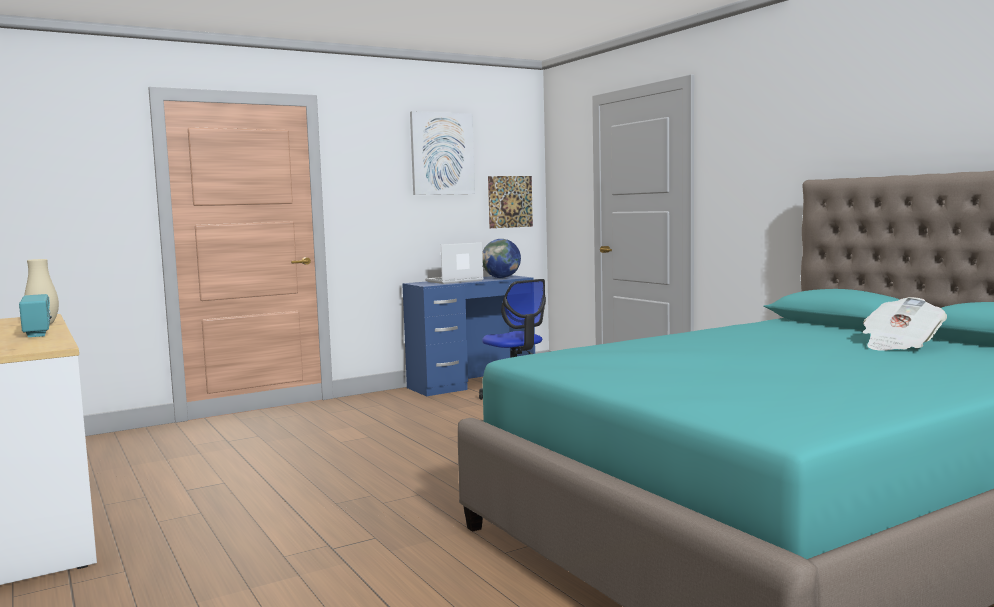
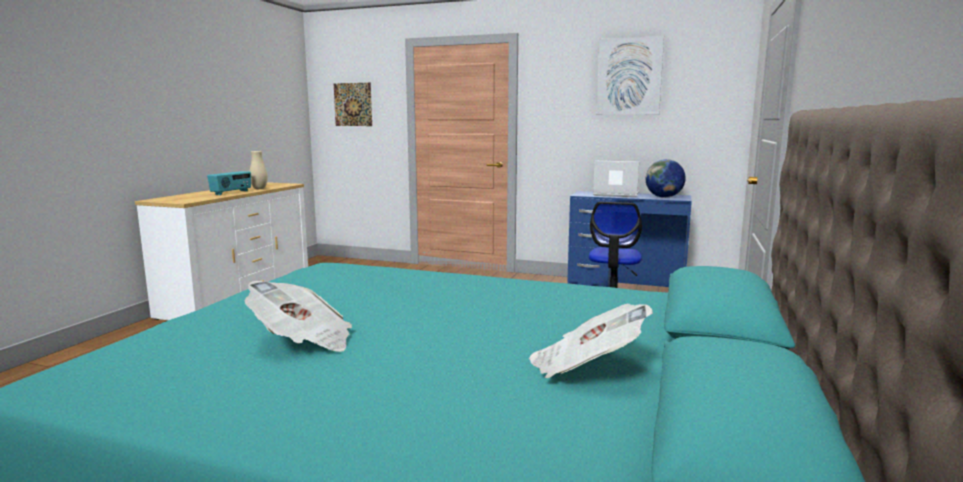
camera: 50 degrees right, 5 degrees up
(510, 201) = (703, 123): picture -> picture (353, 104)
(774, 377) = (303, 341): none -> newspaper

